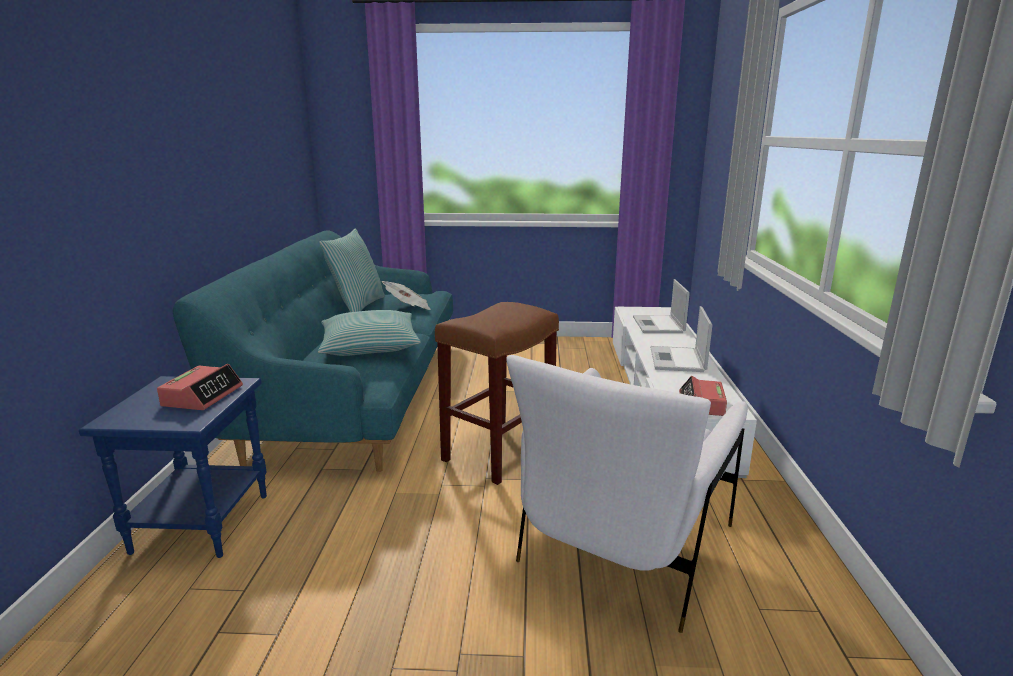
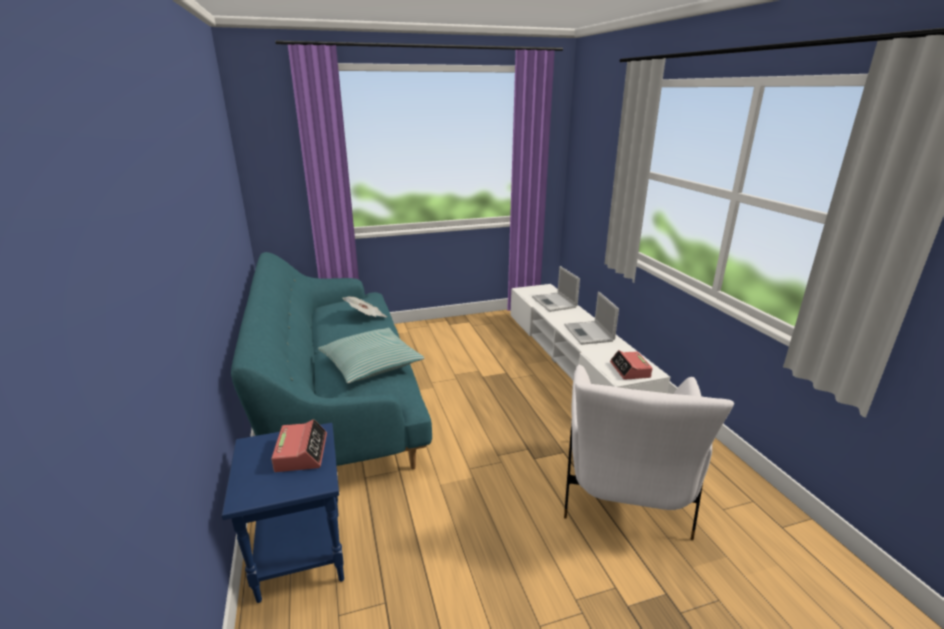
camera: 20 degrees left, 5 degrees up
(357, 306) = (320, 321): pillow -> none
(498, 453) = (492, 431): brown stool -> none

